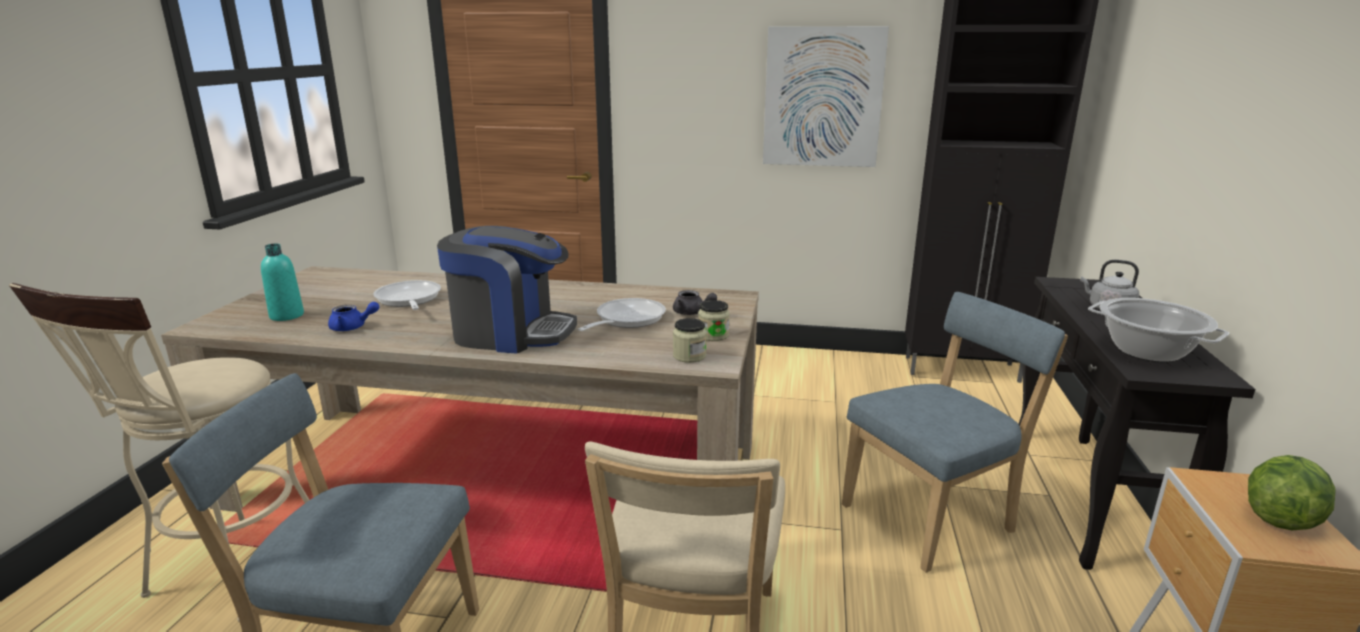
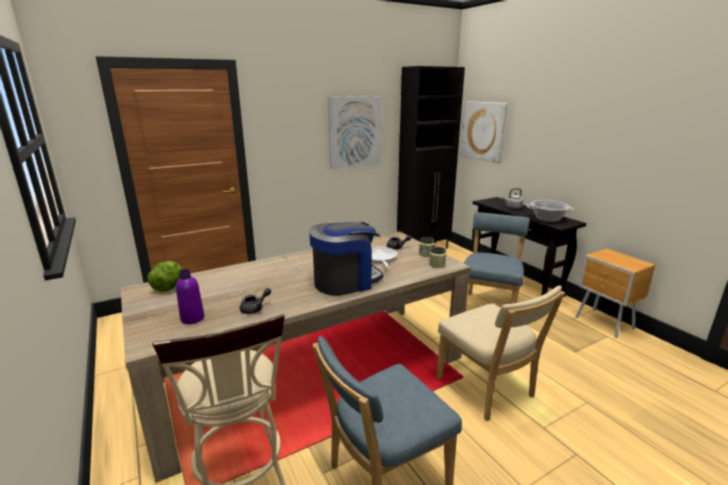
camera: 40 degrees left, 0 degrees up
(287, 316) = (192, 318): turquoise bottle -> purple bottle
(352, 327) = (255, 309): blue teapot -> grey teapot
(408, 300) = (248, 285): frying pan -> none
(1133, 114) = (483, 131): none -> picture
(1280, 517) = (623, 259): lettuce -> lettuce (168, 287)

